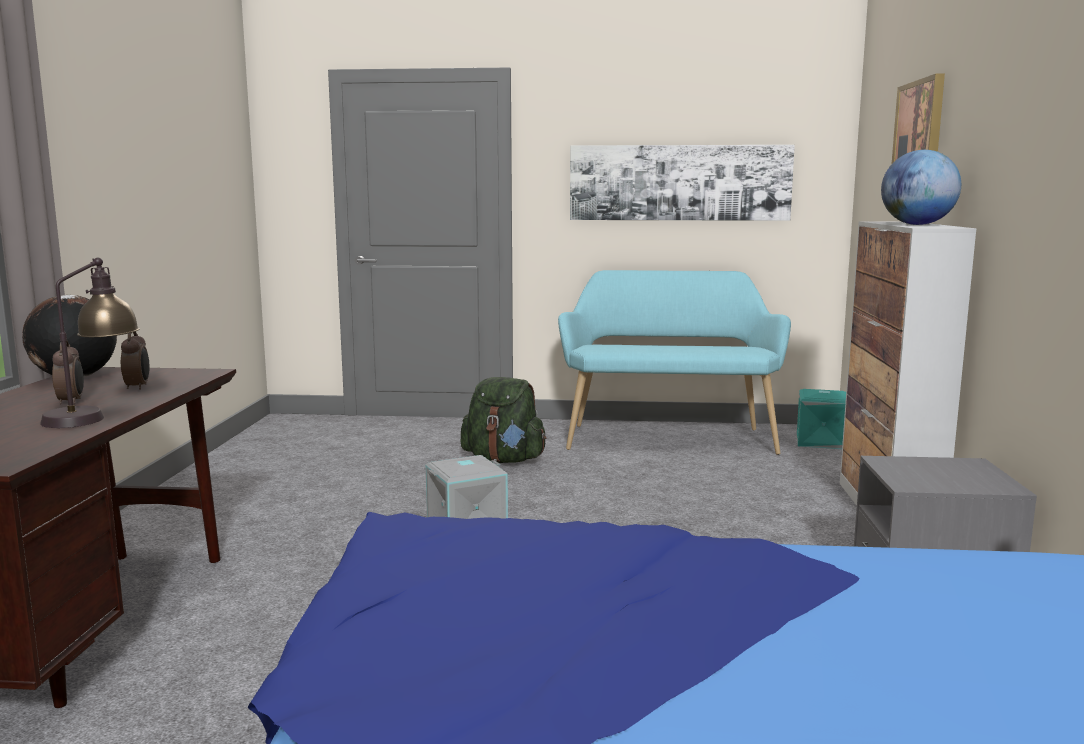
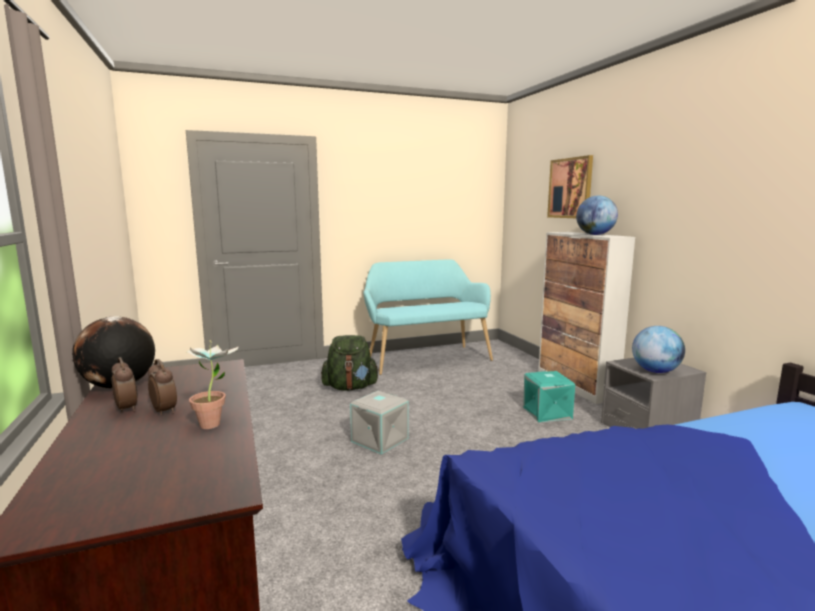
camera: 25 degrees left, 0 degrees up
(95, 416) = (216, 422): table lamp -> potted plant
(138, 387) = (197, 387): alarm clock -> alarm clock (127, 408)
(679, 183) = (417, 209): picture -> none
(819, 441) = (501, 349): turquoise storage box -> turquoise storage box (546, 413)
(927, 480) = (655, 371): none -> globe

